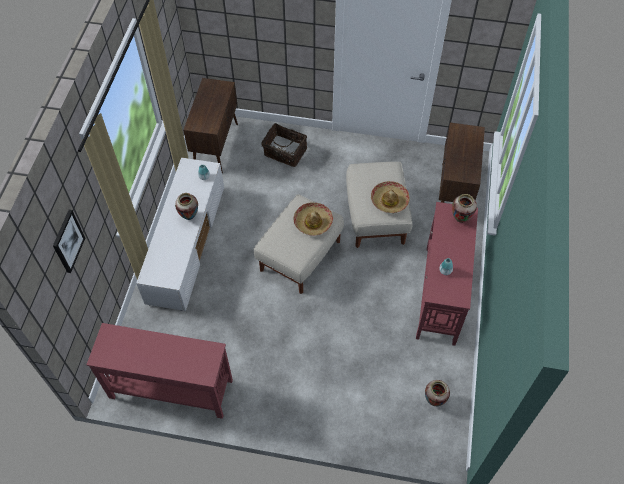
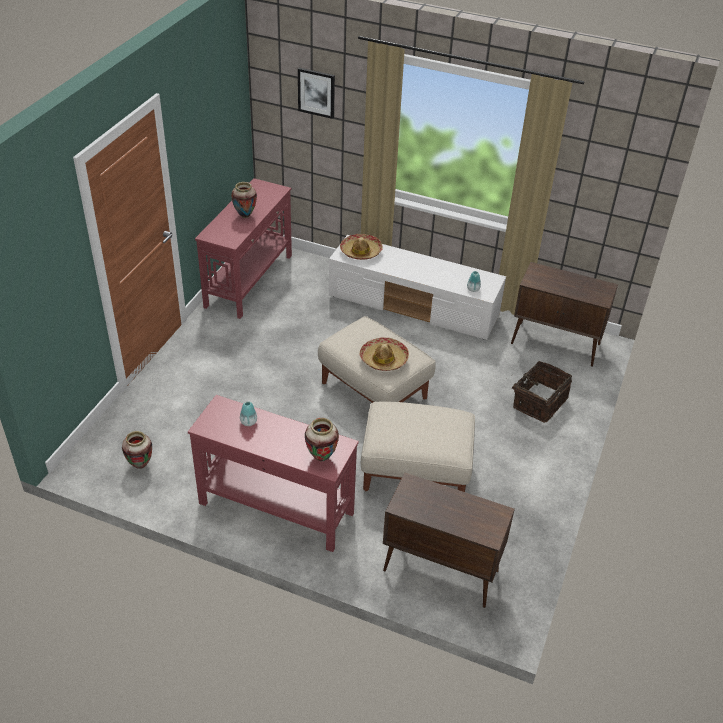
camera: 100 degrees right, 15 degrees down
(189, 217) = (419, 273): vase -> vase (245, 215)
(389, 200) = (399, 433): hat -> hat (361, 251)

